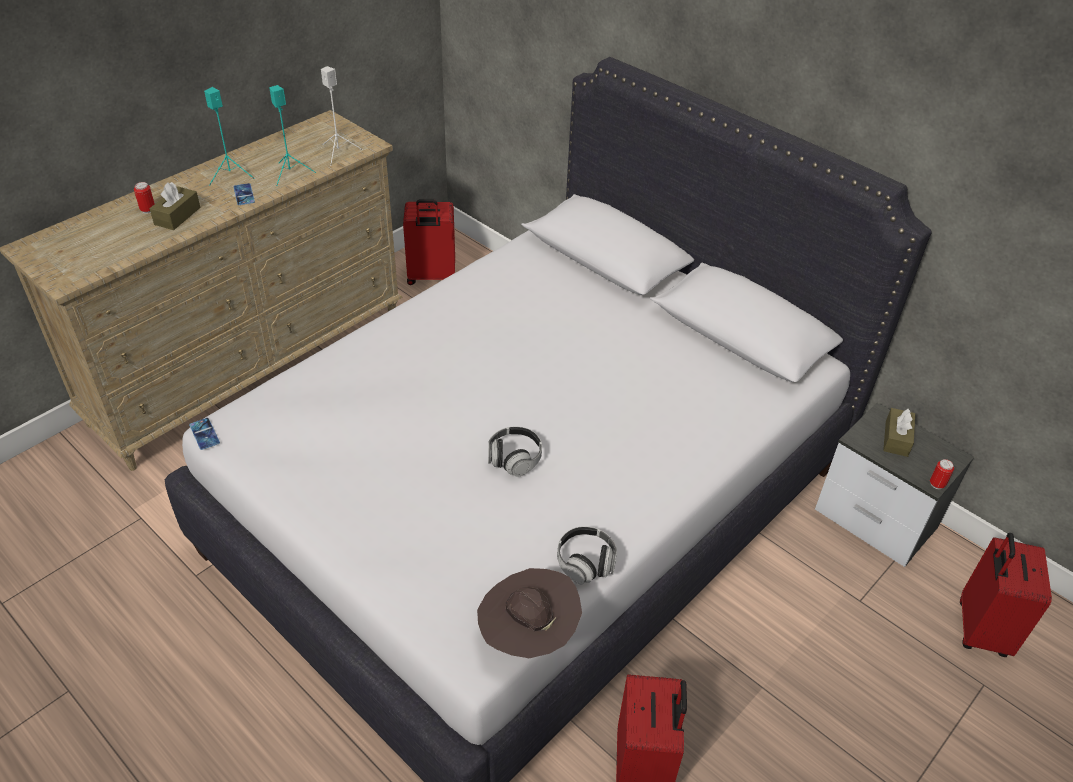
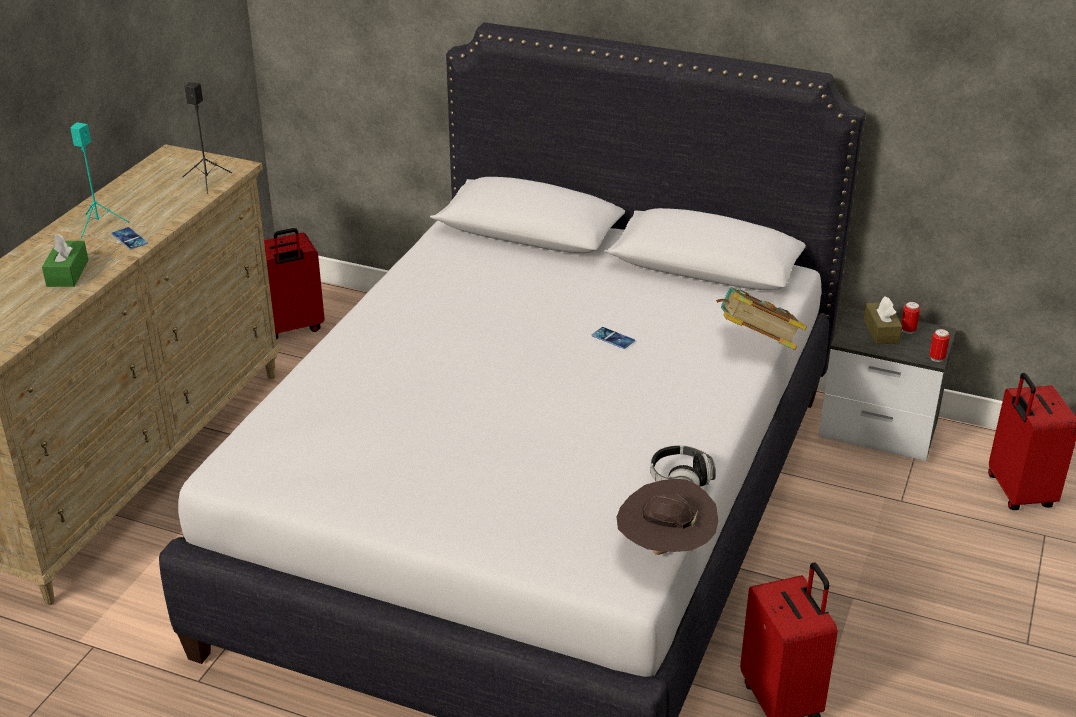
camera: 20 degrees left, 10 degrees down
(148, 210) = (27, 275): can -> can (908, 330)
(177, 216) = (67, 273): brown tissue box -> green tissue box
(204, 434) = (211, 481): phone -> phone (613, 338)
(291, 173) = (168, 209): turquoise speaker -> none
(339, 152) = (207, 180): white speaker -> black speaker
(514, 458) = (555, 418): headphones -> none
(741, 434) = (756, 345): none -> book

